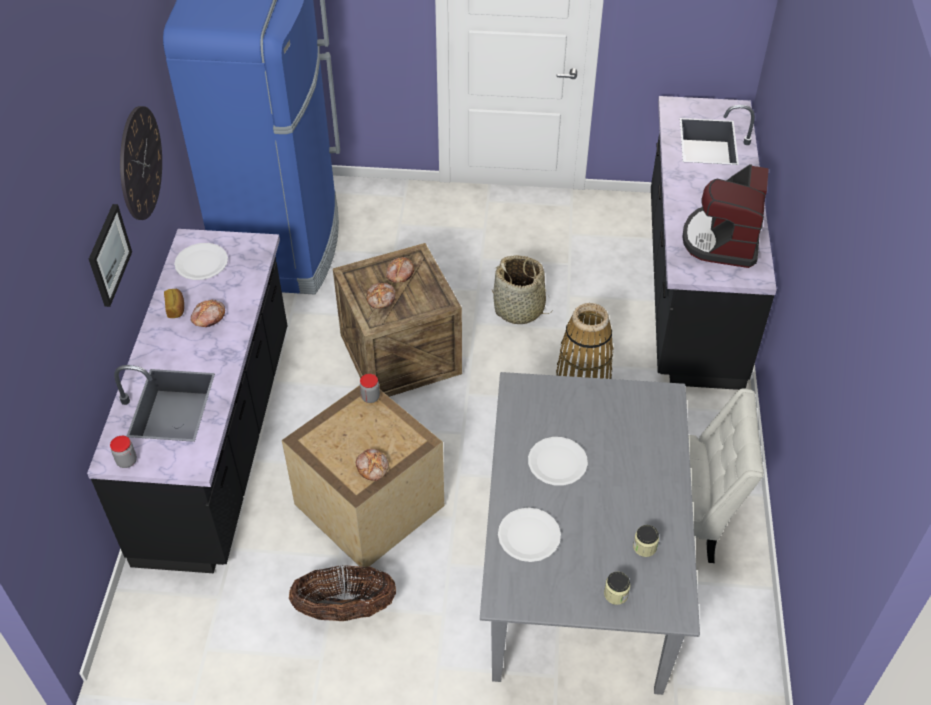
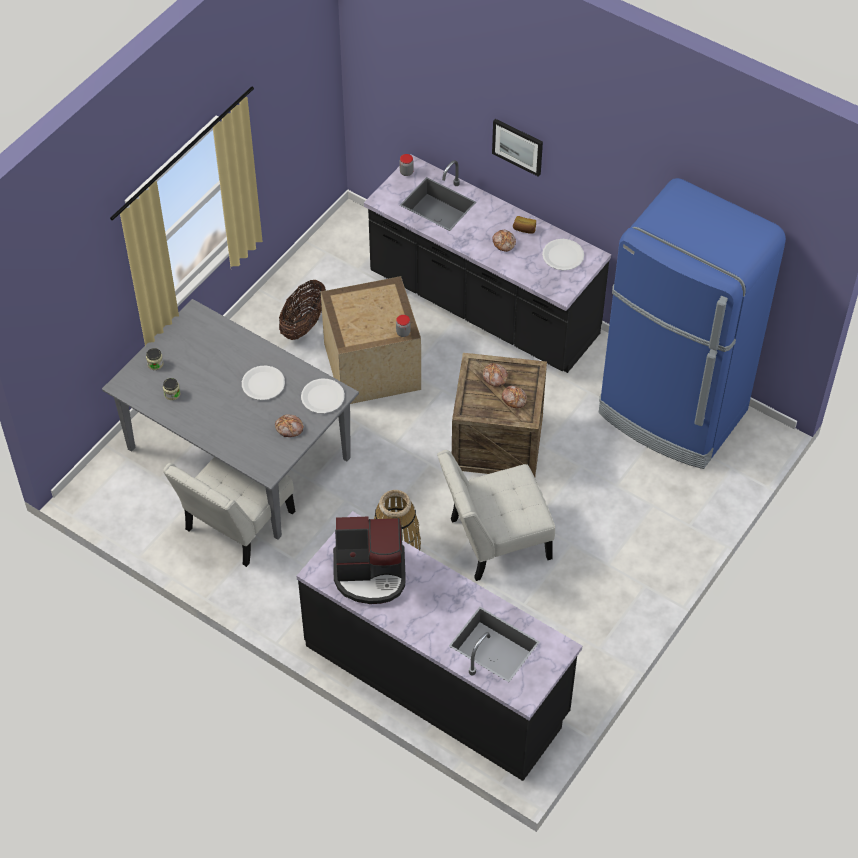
camera: 120 degrees right, 5 degrees up
(140, 163) = (595, 177): wall clock -> none
(373, 467) = (345, 311): bread -> bread (289, 428)
(519, 309) = (494, 540): basket -> white chair
(529, 535) = (224, 344): white plate -> white plate (323, 397)
(722, 239) = (370, 574): coffee machine -> coffee machine turned 135 degrees clockwise

